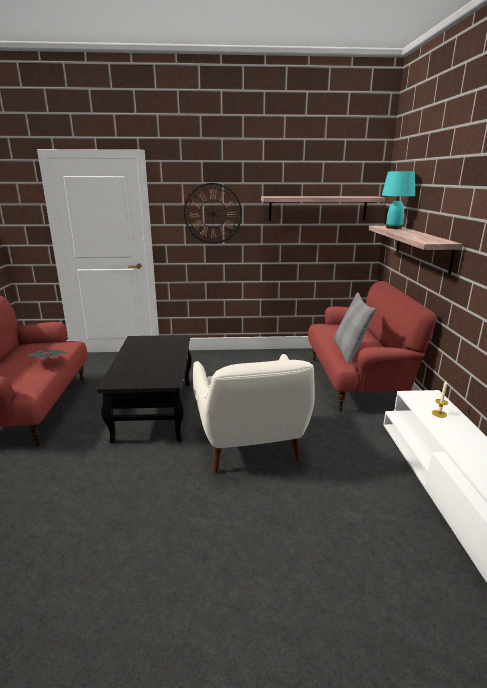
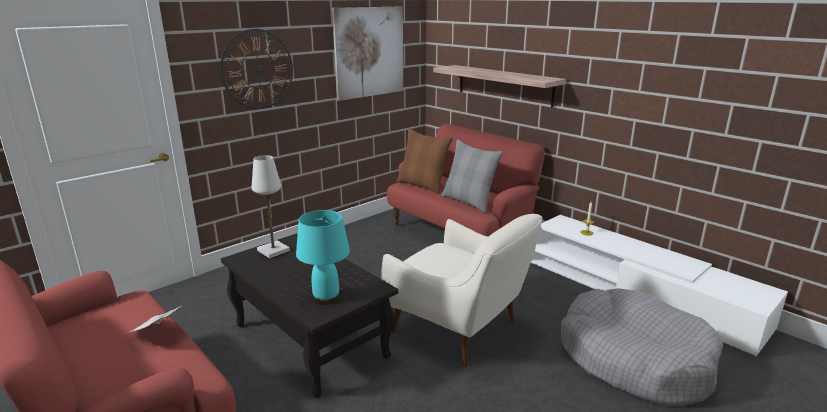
camera: 40 degrees left, 0 degrees up
(158, 340) = (273, 250): none -> white table lamp
(317, 208) = (369, 52): shelf -> picture
(333, 330) = (422, 185): none -> brown pillow
(361, 546) = (634, 359): none -> grey dog bed
(394, 228) = (464, 68): turquoise table lamp -> turquoise table lamp (326, 297)

